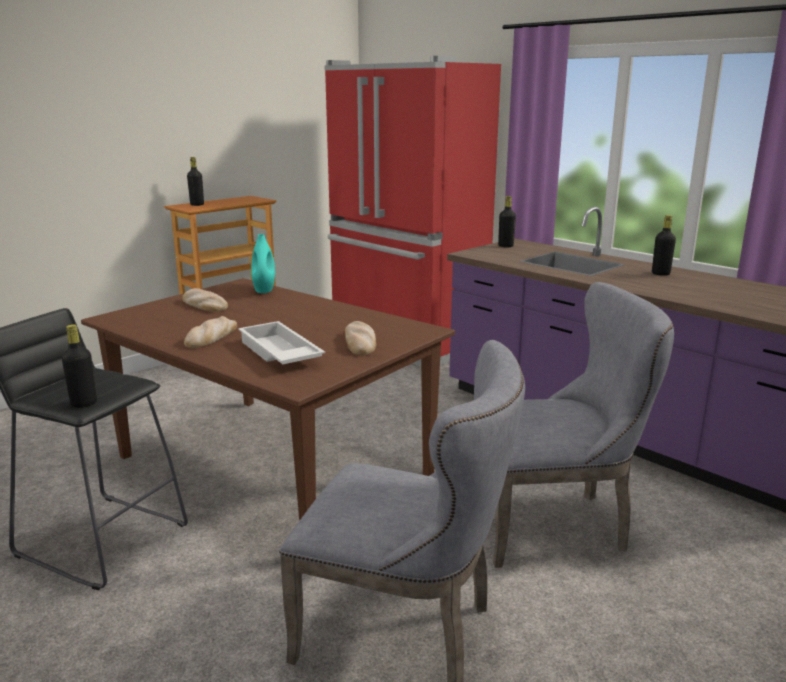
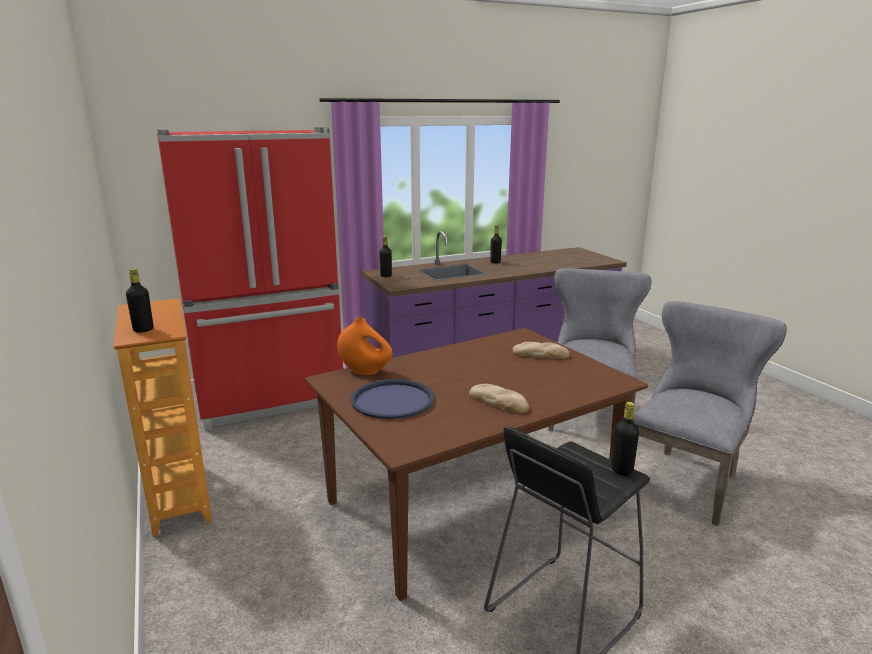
camera: 70 degrees left, 0 degrees up
(203, 304) = (392, 400): bread -> blue tray
(264, 290) = (365, 371): turquoise vase -> orange vase
(278, 353) = (553, 381): white tray -> none

